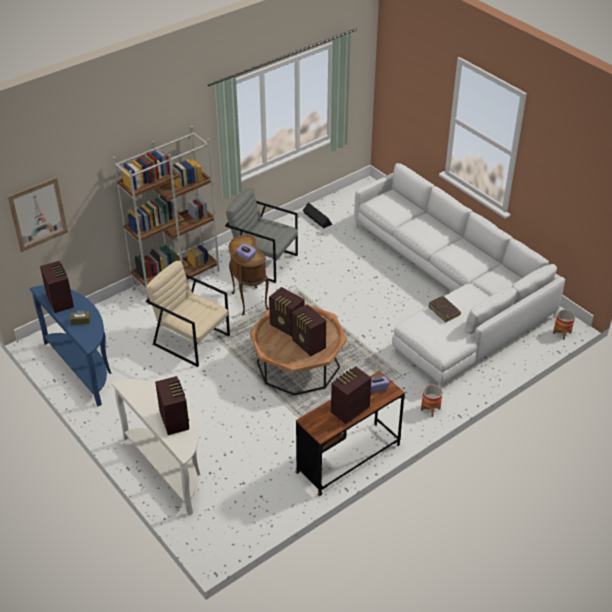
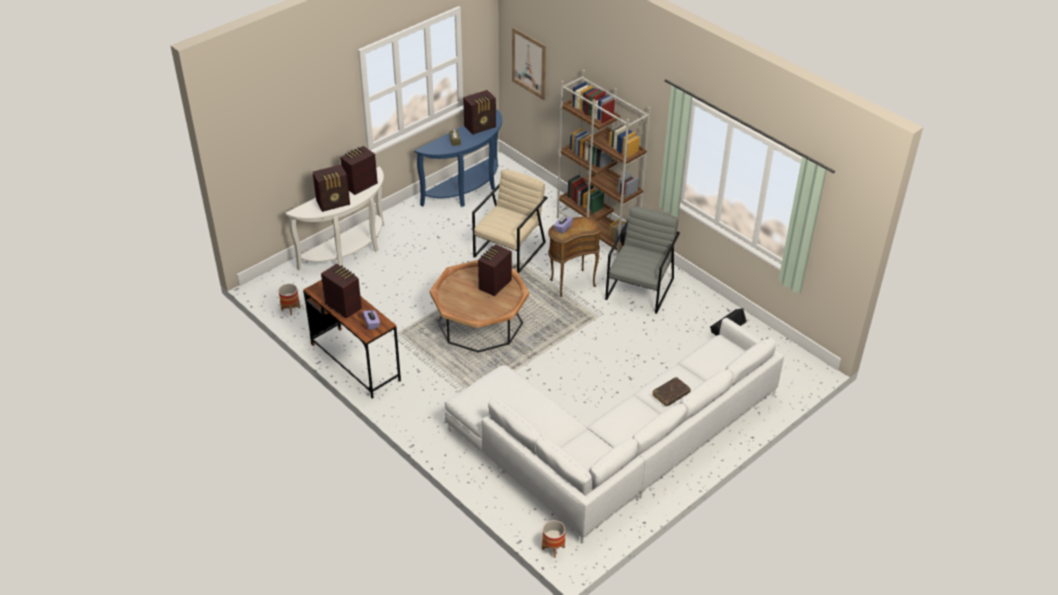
camera: 85 degrees right, 0 degrees up
(308, 345) = (468, 301): radio -> radio (359, 185)
(430, 409) = (420, 422): planter -> planter (290, 308)
(444, 311) = (525, 399): brown book -> brown book (671, 394)

